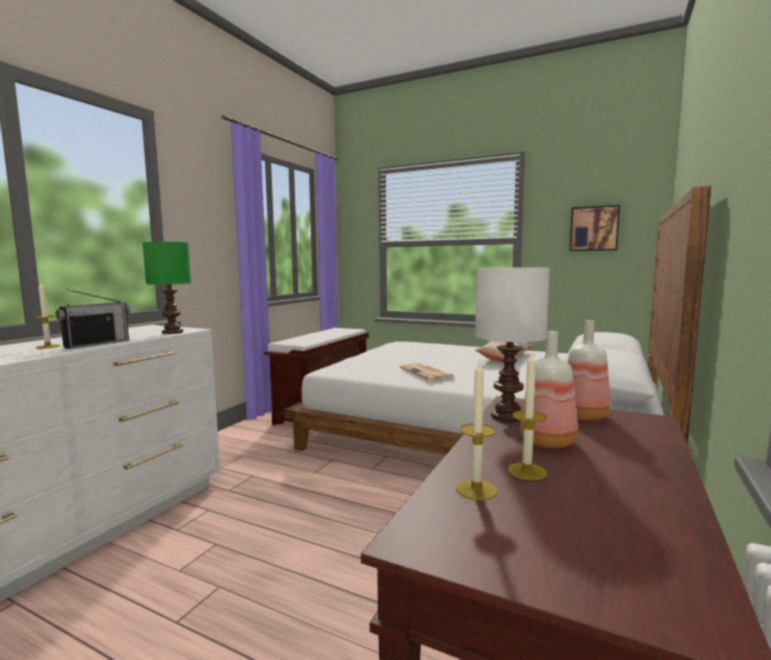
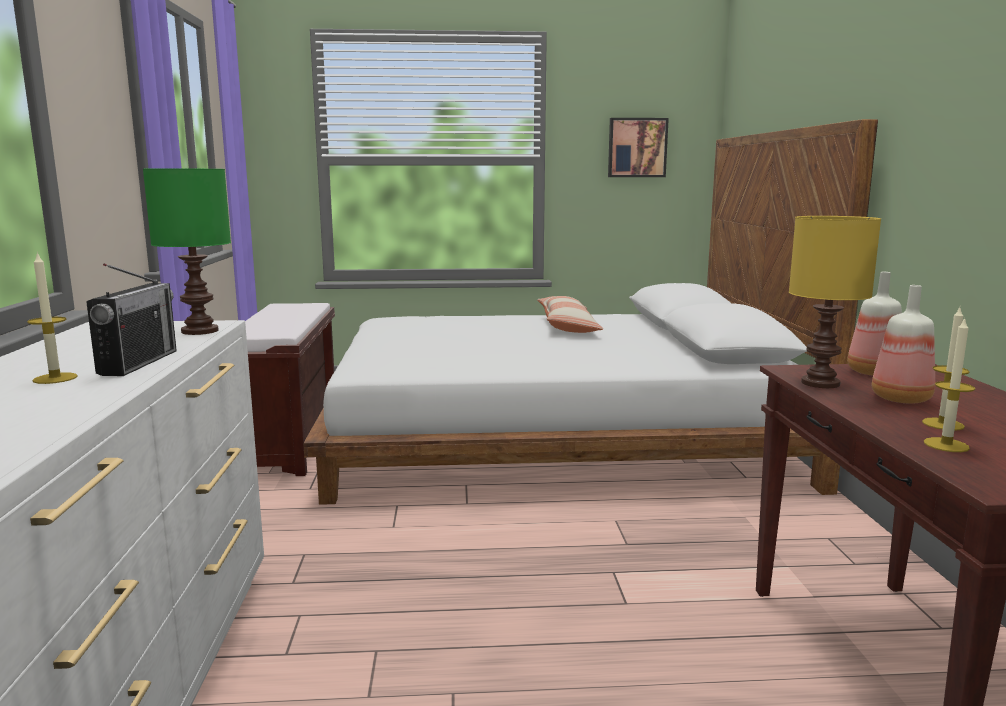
camera: 30 degrees left, 5 degrees up
(427, 373) = (512, 357): newspaper -> none
(508, 416) = (820, 383): white table lamp -> yellow table lamp

